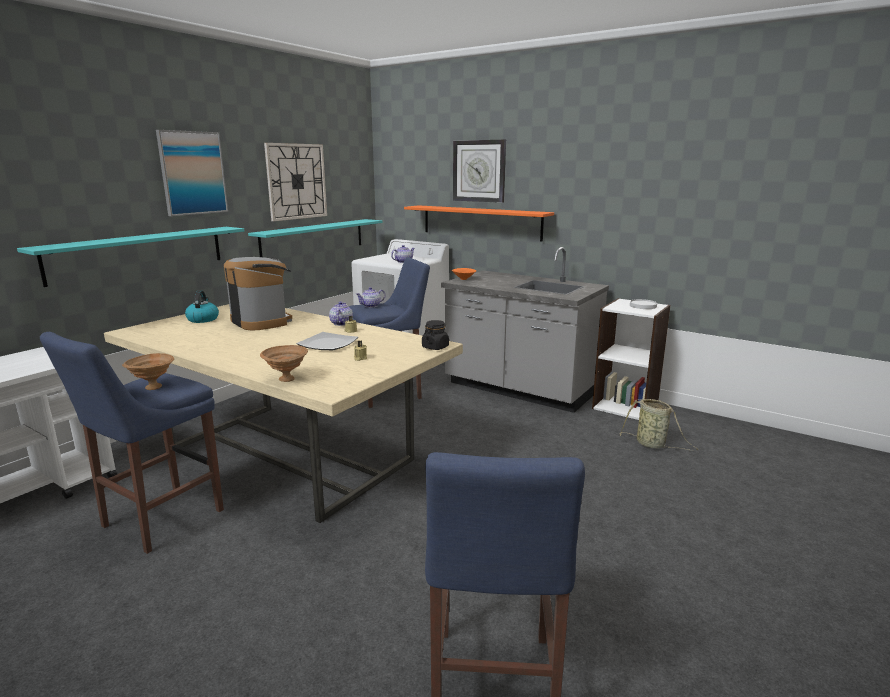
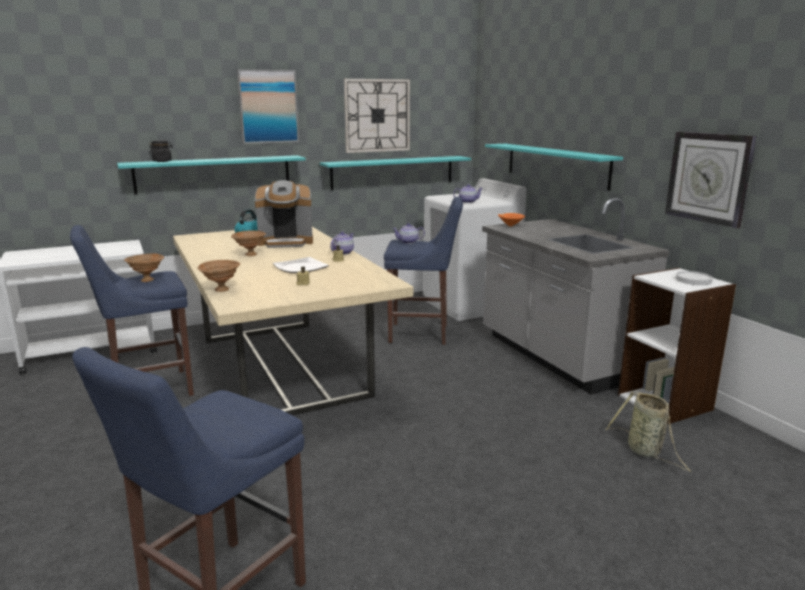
camera: 30 degrees right, 0 degrees up
(246, 339) = (250, 255): none -> brown bowl
(261, 321) = (286, 242): coffee machine -> coffee machine turned 90 degrees clockwise
(435, 347) = (381, 285): black jar -> black jar (162, 161)
(479, 171) = (558, 107): wall clock -> wall clock (708, 177)
(480, 222) = (556, 165): orange shelf -> turquoise shelf

